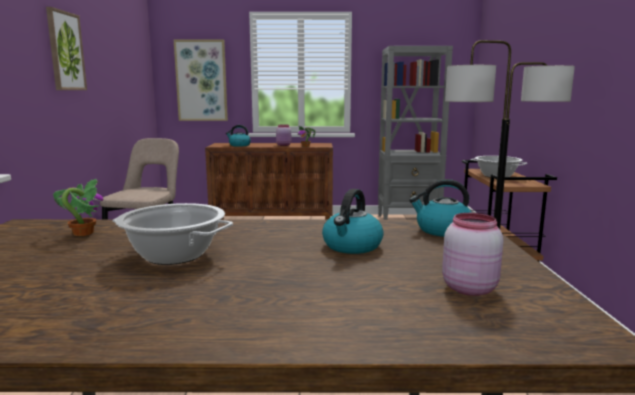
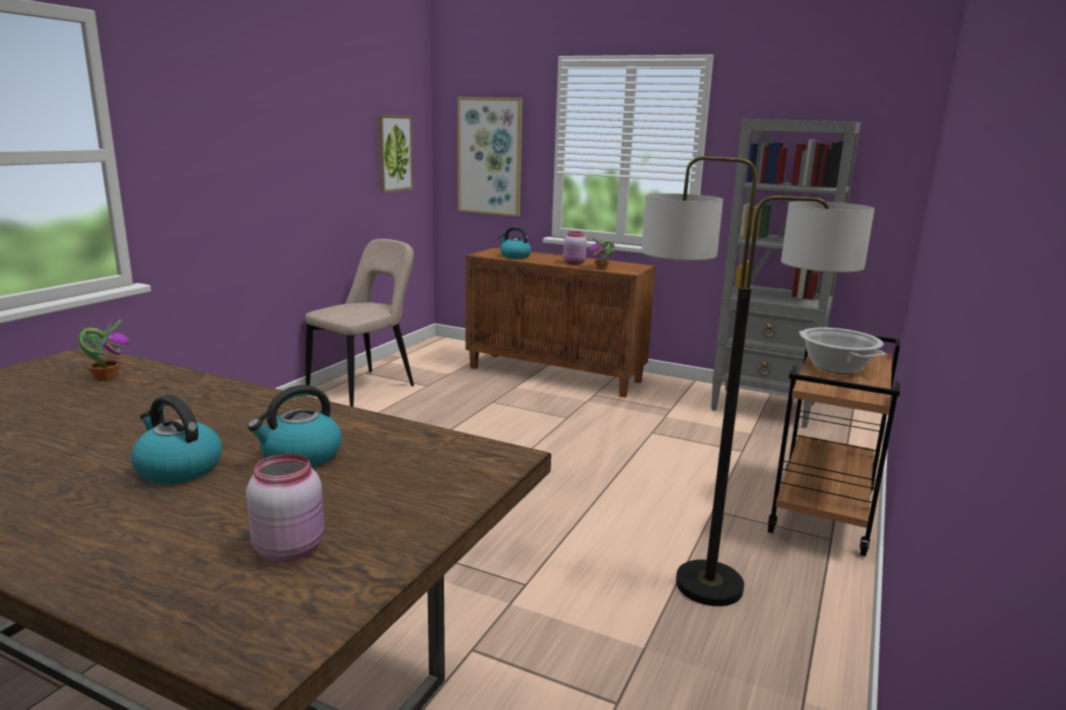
camera: 25 degrees right, 5 degrees up
(65, 51) = (260, 131): picture -> picture (394, 153)
(175, 255) = (124, 425): cooking pot -> none
(442, 230) = (451, 458): kettle -> kettle (178, 468)

